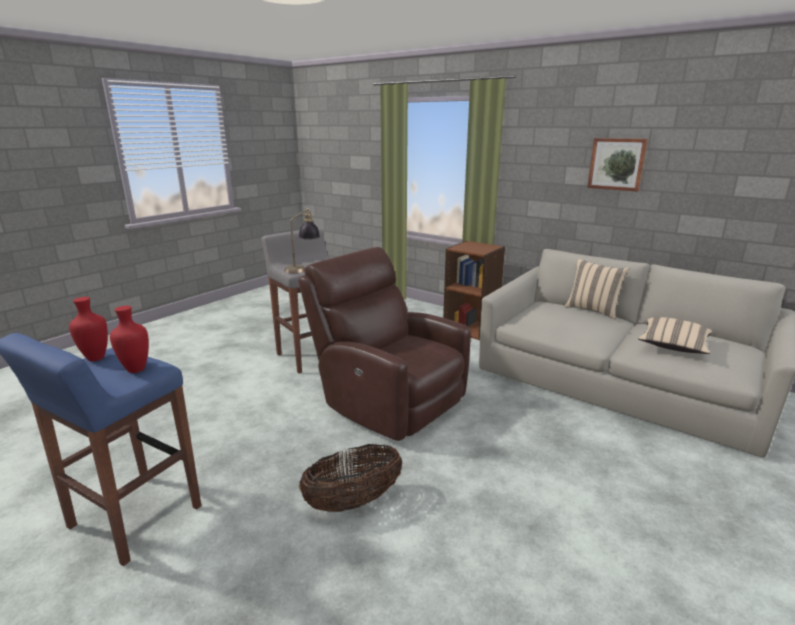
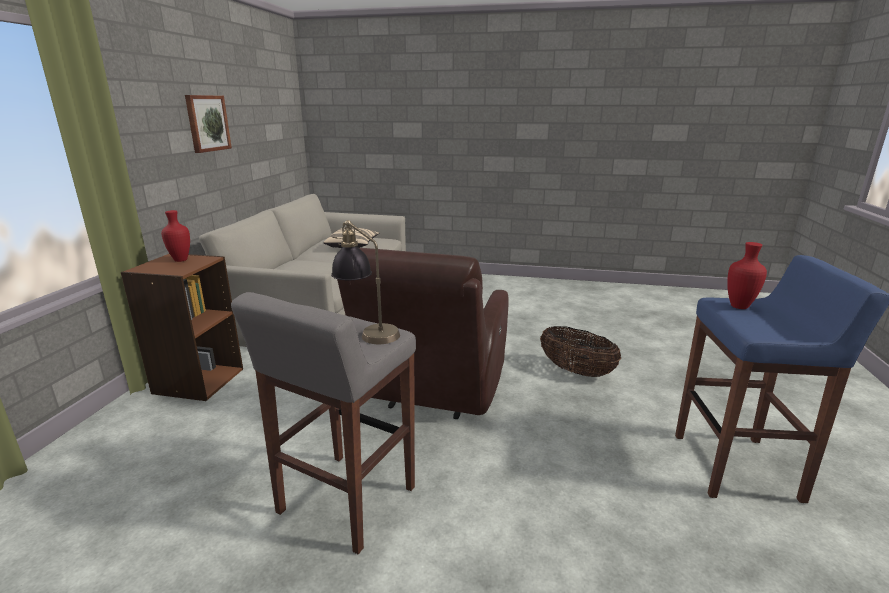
camera: 115 degrees left, 0 degrees up
(95, 358) = (777, 332): red vase -> red vase (181, 260)
(592, 310) = (281, 264): beige pillow -> none

